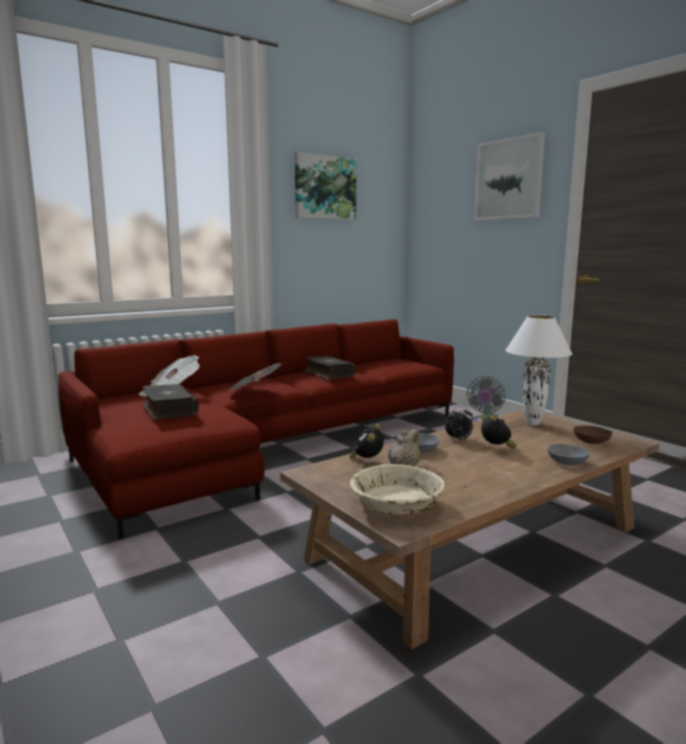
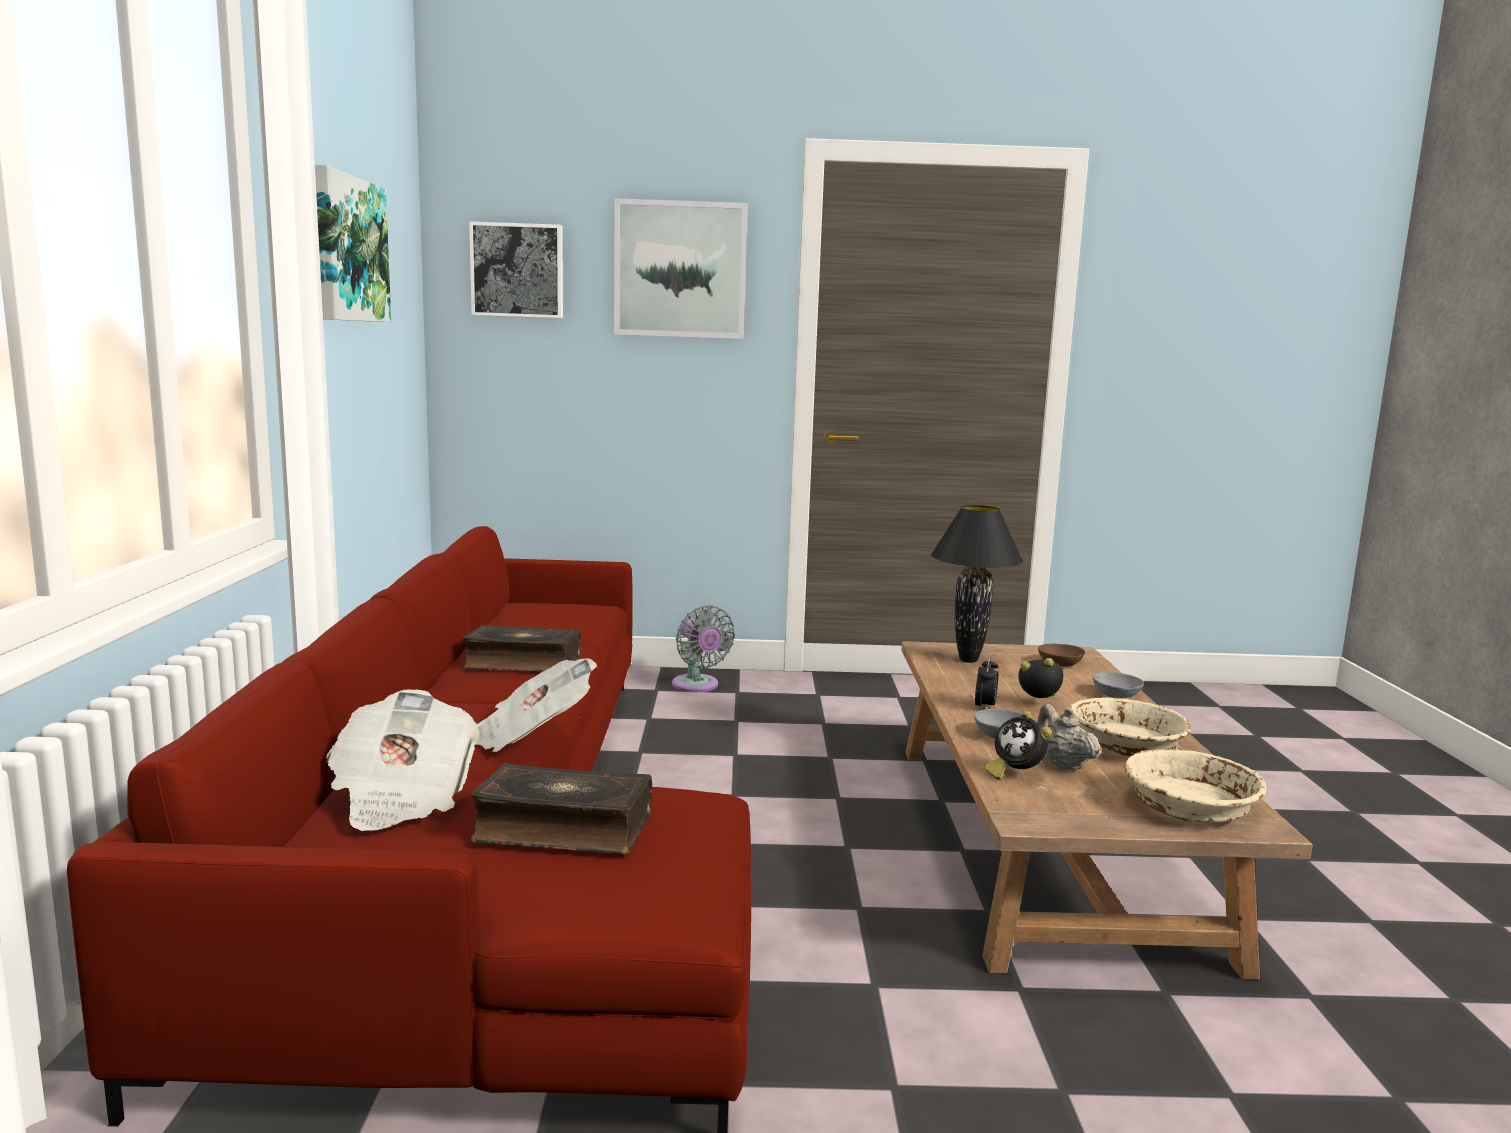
camera: 55 degrees left, 0 degrees up
(440, 191) = (517, 270): none -> picture
(471, 477) = (1127, 746): none -> beige bowl
(533, 423) = (968, 660): white table lamp -> black table lamp

